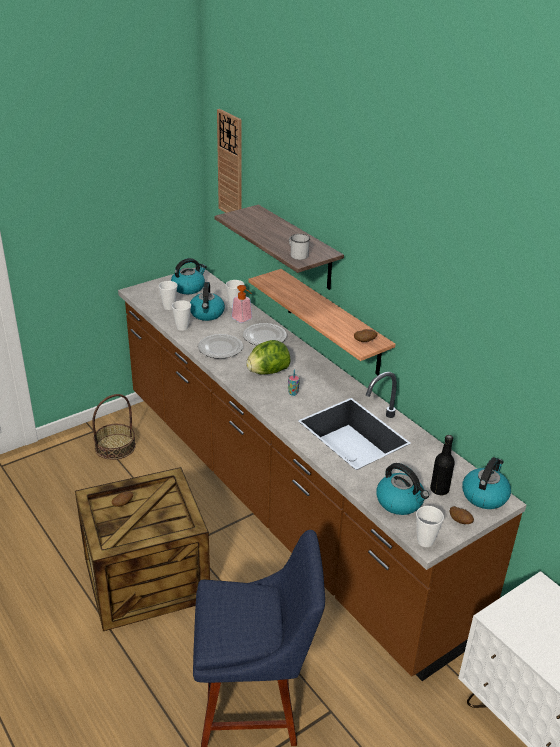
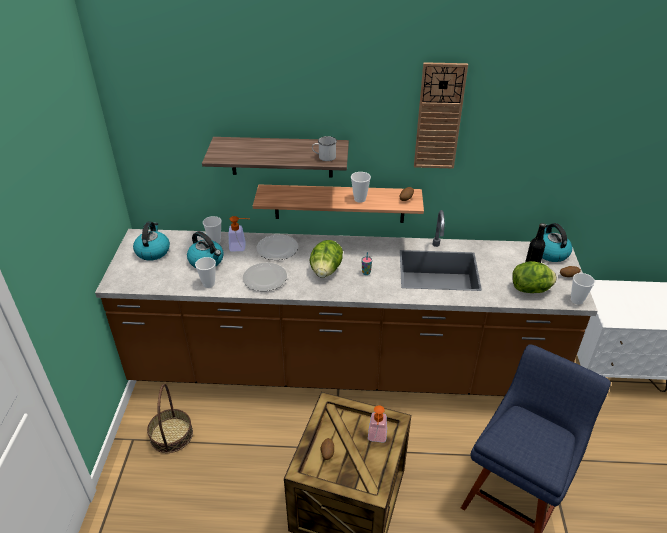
camera: 50 degrees left, 5 degrees up
(165, 525) = (377, 438): none -> soap dispenser
(169, 307) = (167, 276): cup -> cup (360, 199)
(230, 165) = (158, 112): wall clock -> wall clock (439, 117)
(400, 502) = (531, 289): kettle -> lettuce

